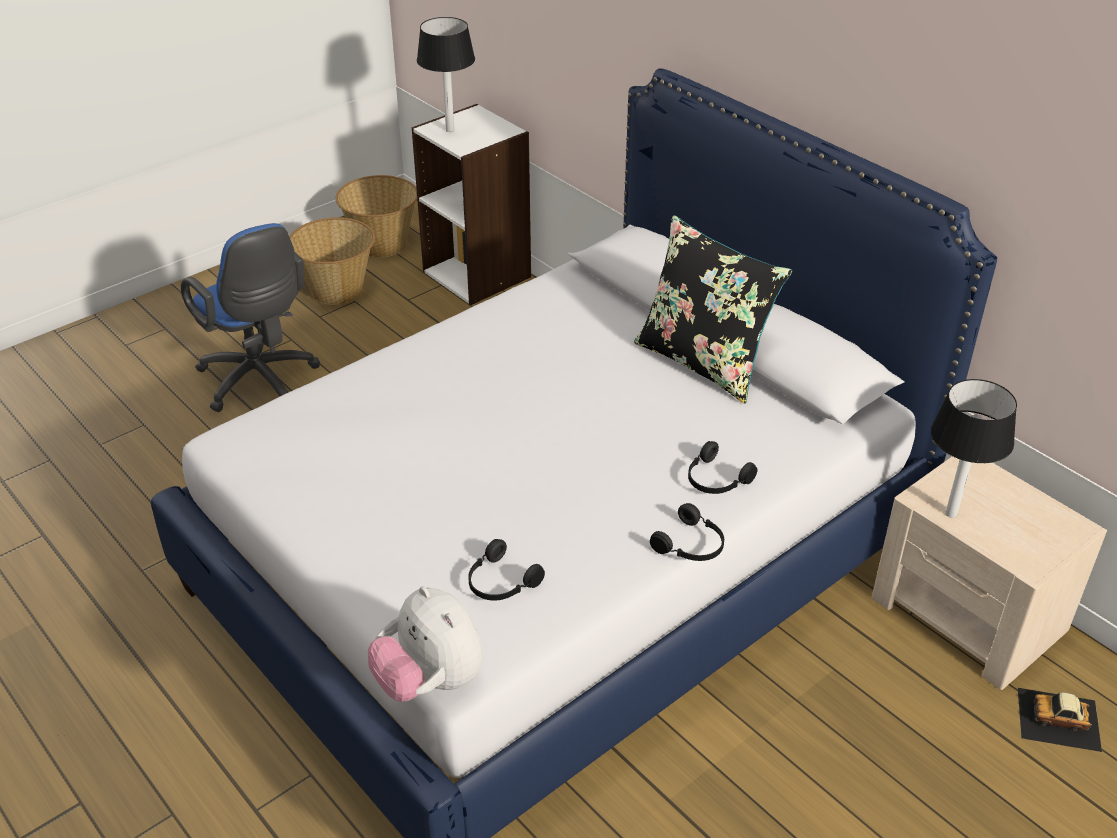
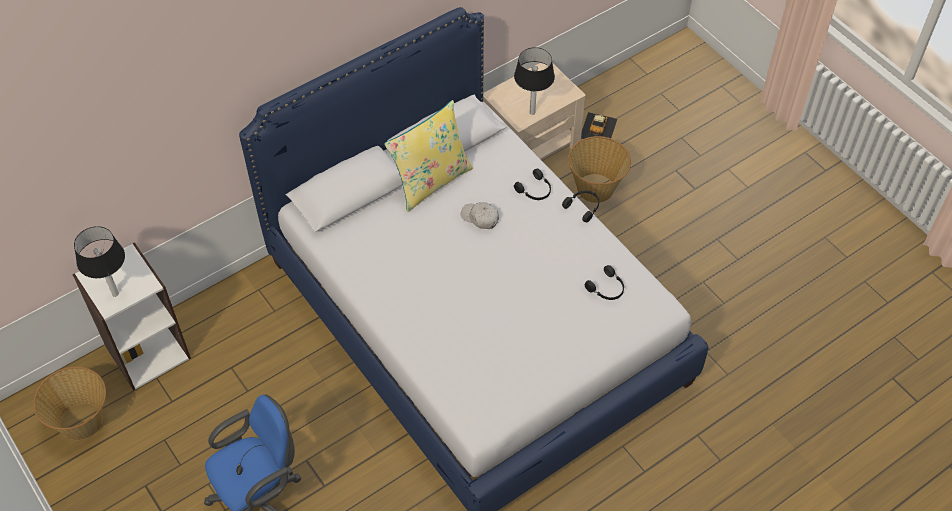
camera: 85 degrees left, 15 degrees up
(338, 291) = (145, 453): basket -> basket (596, 187)
(430, 681) = (670, 320): plush toy -> none
(638, 418) = (480, 218): none -> white cap
(704, 362) = (431, 181): black pillow -> yellow pillow

